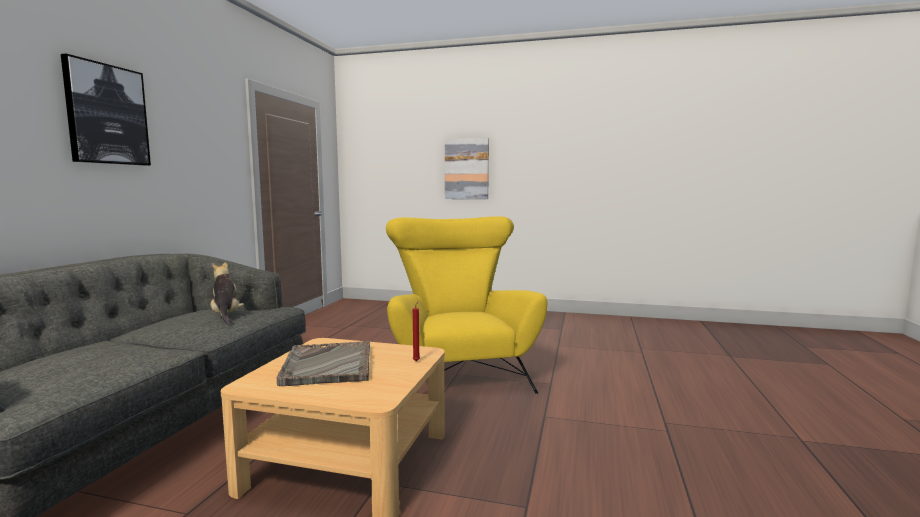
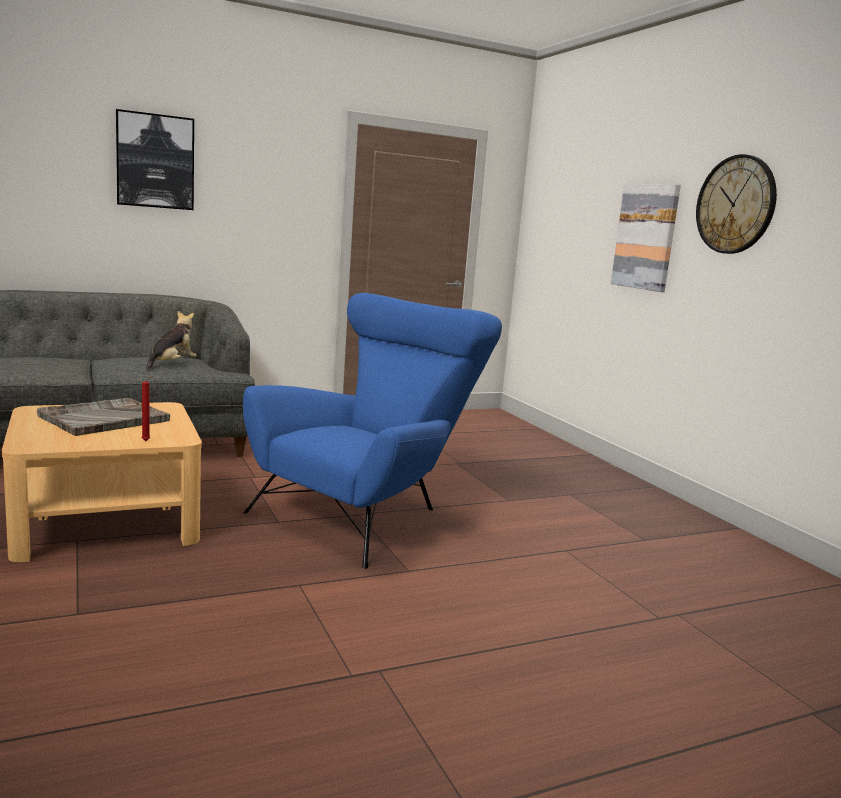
camera: 50 degrees right, 5 degrees up
(458, 372) = (365, 514): yellow armchair -> blue armchair
(530, 148) = (736, 205): none -> wall clock

